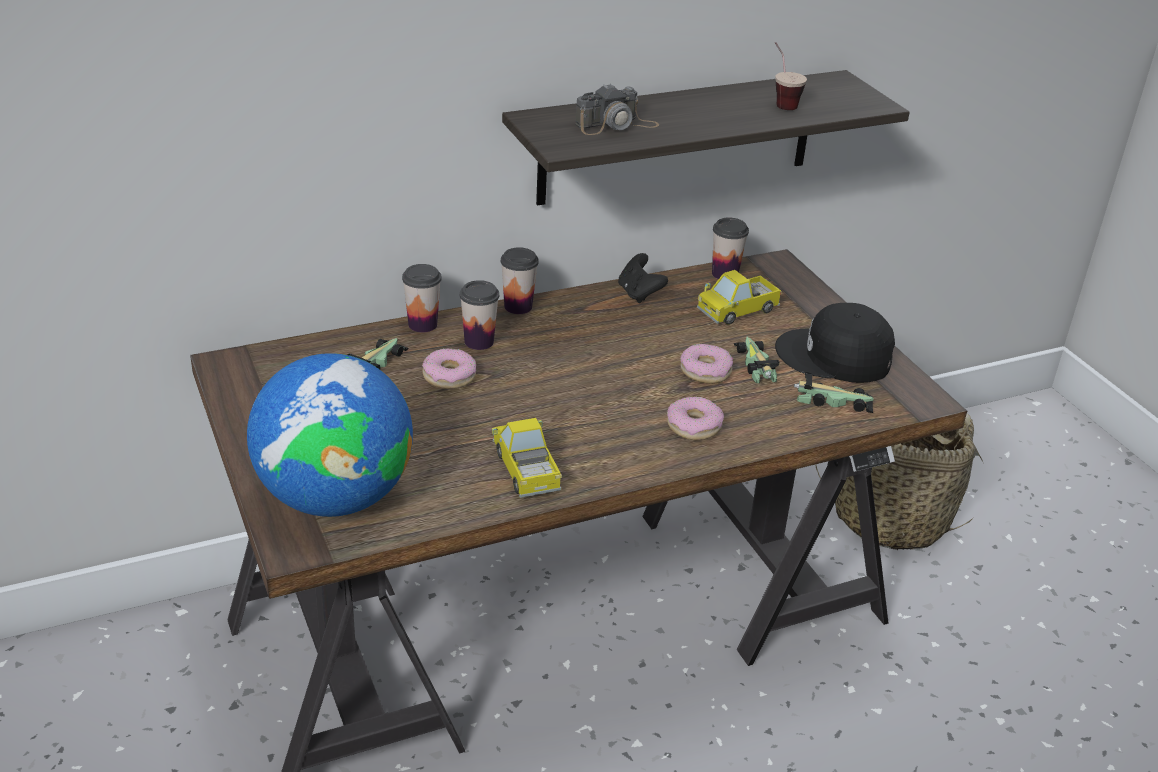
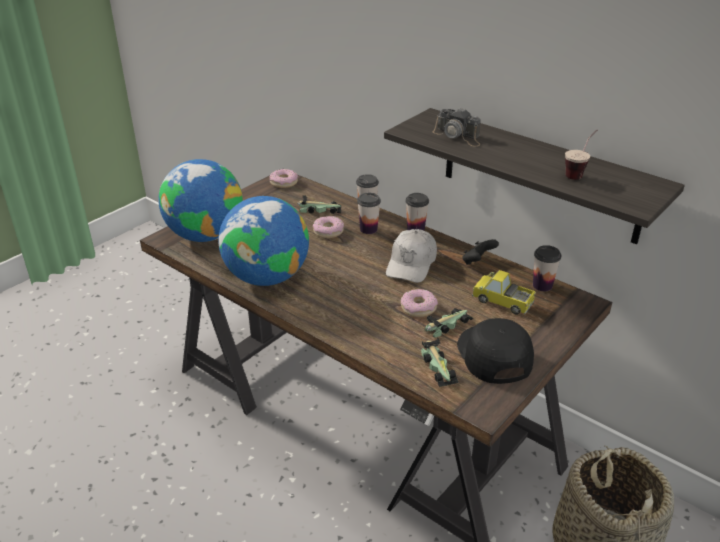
camera: 65 degrees right, 0 degrees up
(525, 470) = (266, 277): toy truck -> globe
(601, 340) = (411, 264): none -> white cap
(694, 426) = (356, 319): donut -> donut (283, 182)

